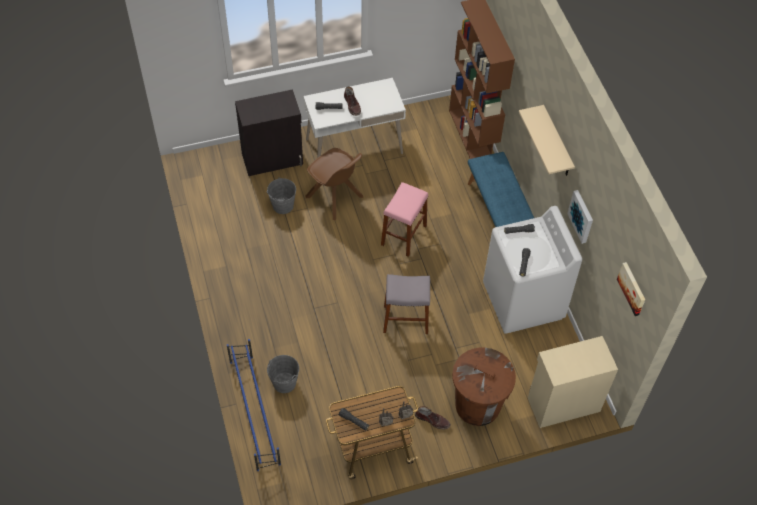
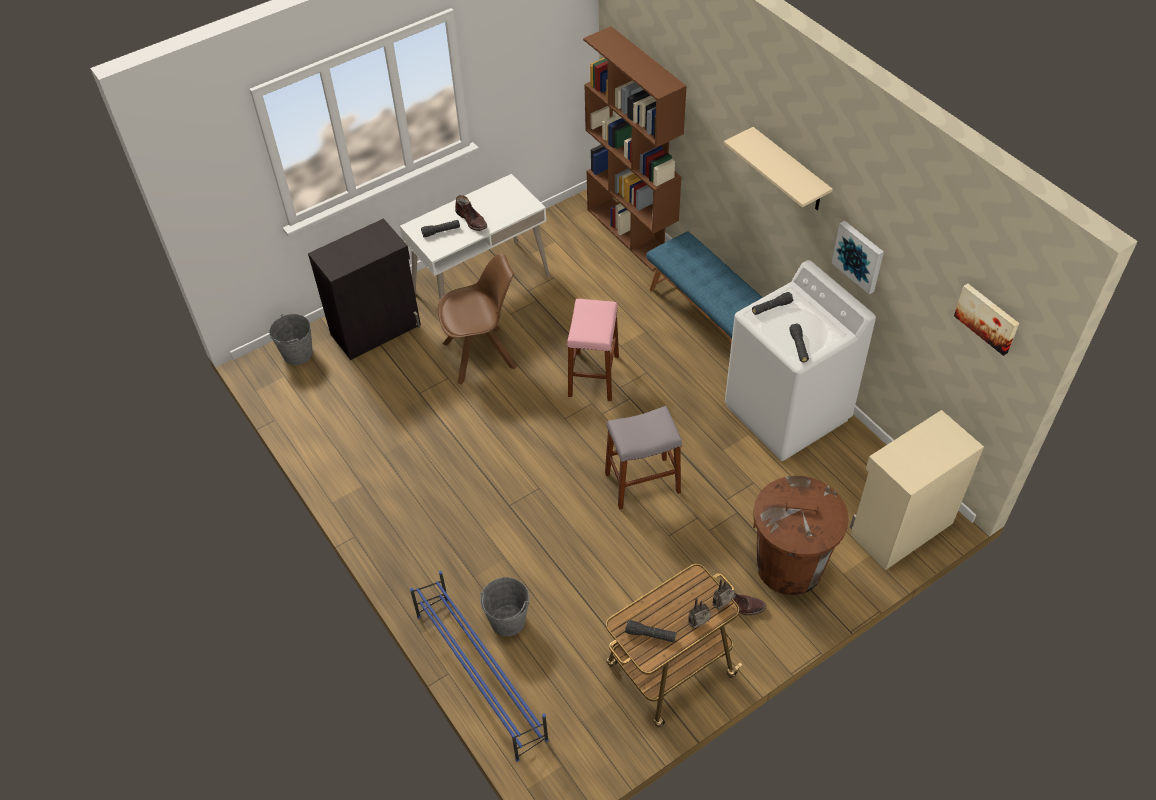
camera: 15 degrees left, 5 degrees down
(283, 205) = (413, 384): grey bucket -> grey bucket (297, 354)
(335, 198) = (482, 355): brown chair -> brown chair turned 45 degrees counterclockwise

